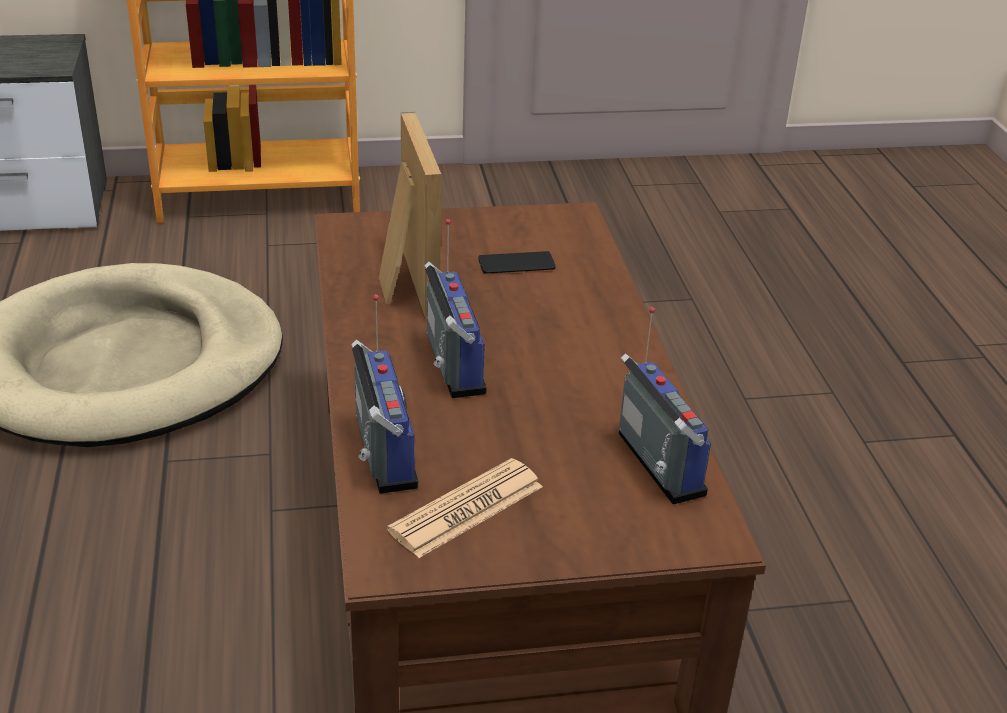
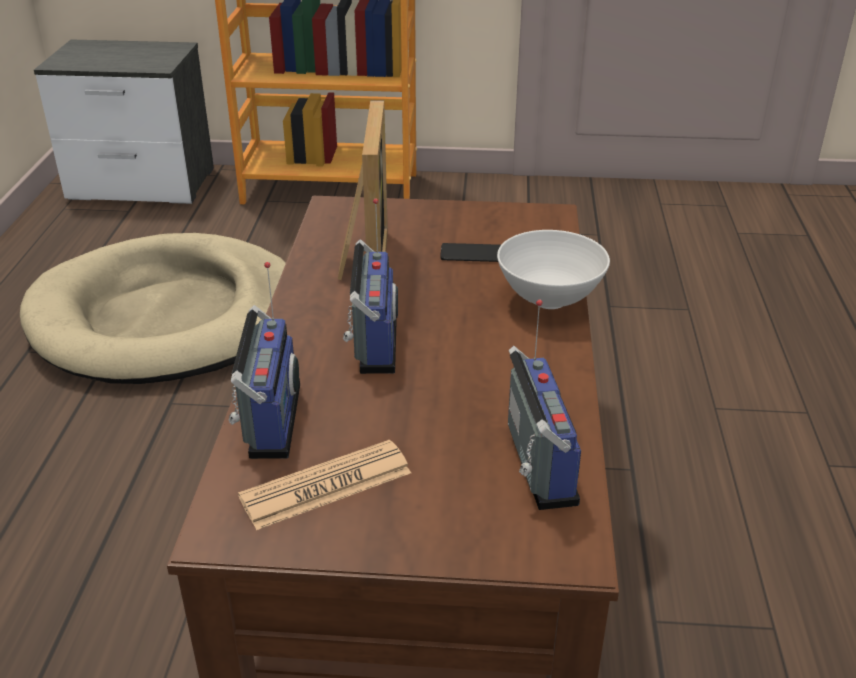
camera: 15 degrees right, 0 degrees up
(608, 306) = (549, 301): none -> white bowl

